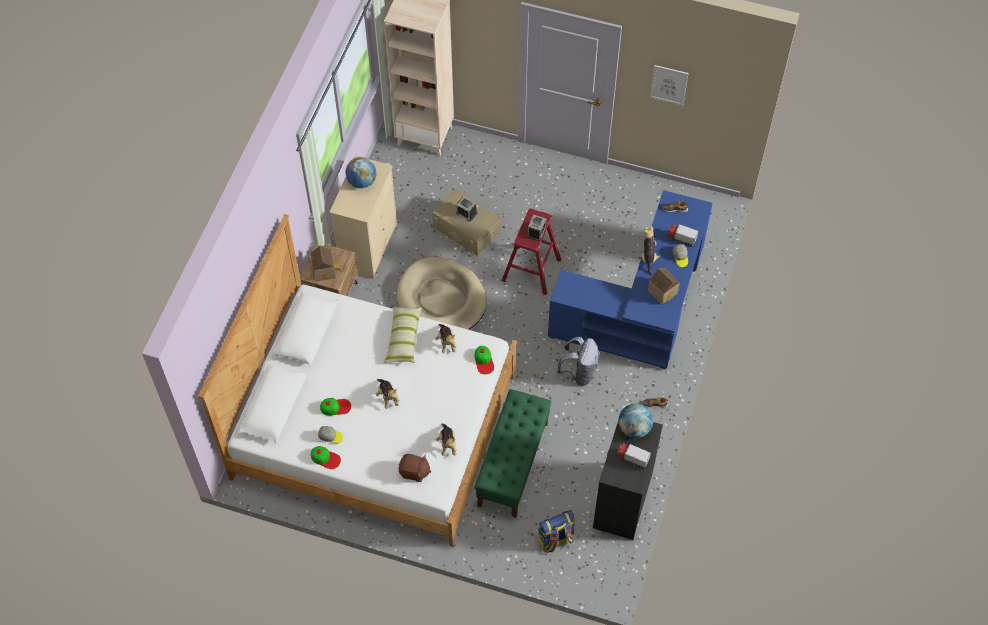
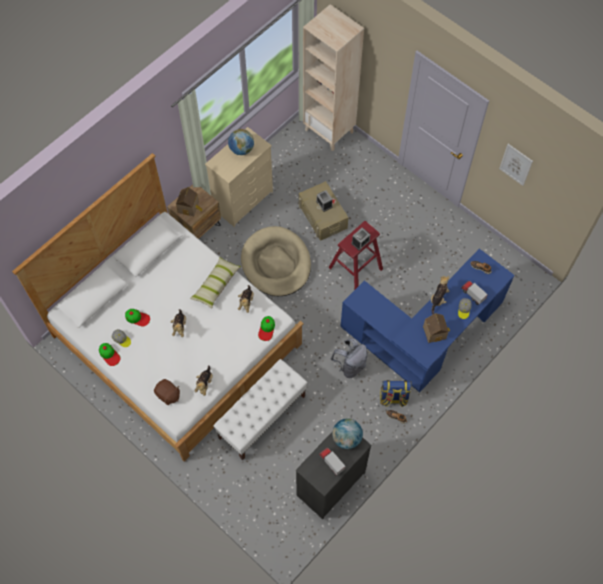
camera: 25 degrees right, 5 degrees up
(513, 464) = (262, 416): green bench -> white bench
(555, 539) = (263, 491): backpack -> backpack (393, 398)

